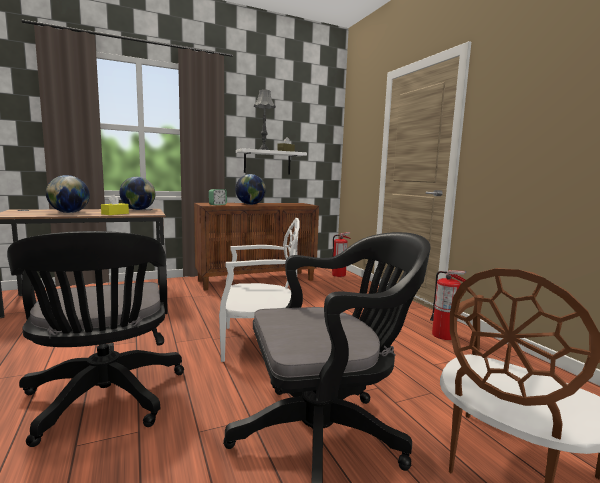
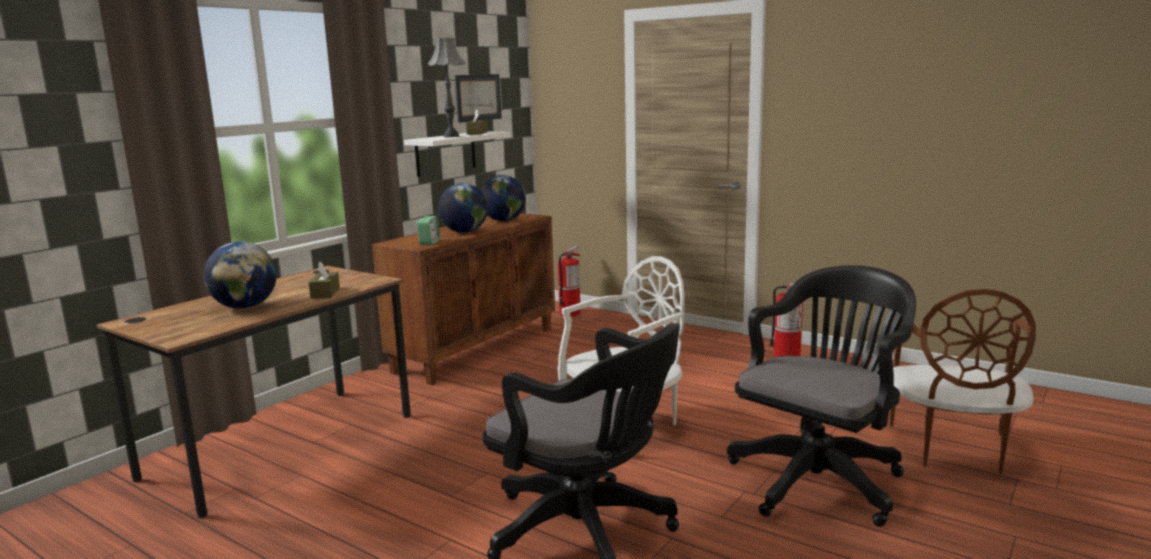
camera: 30 degrees left, 5 degrees up
(115, 214) = (325, 293): yellow tissue box -> brown tissue box
(138, 209) = (313, 276): globe -> globe (504, 220)
(297, 132) = (478, 97): none -> picture

